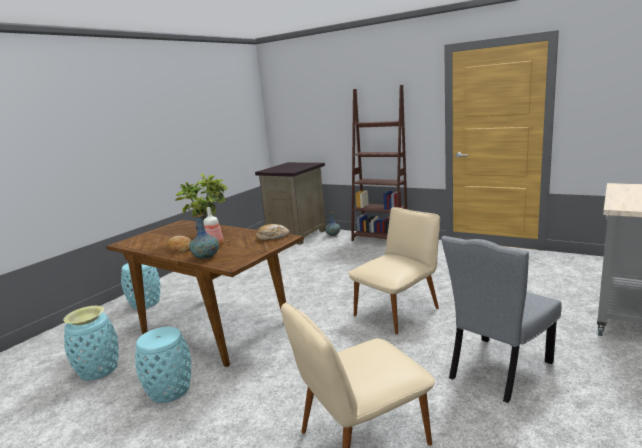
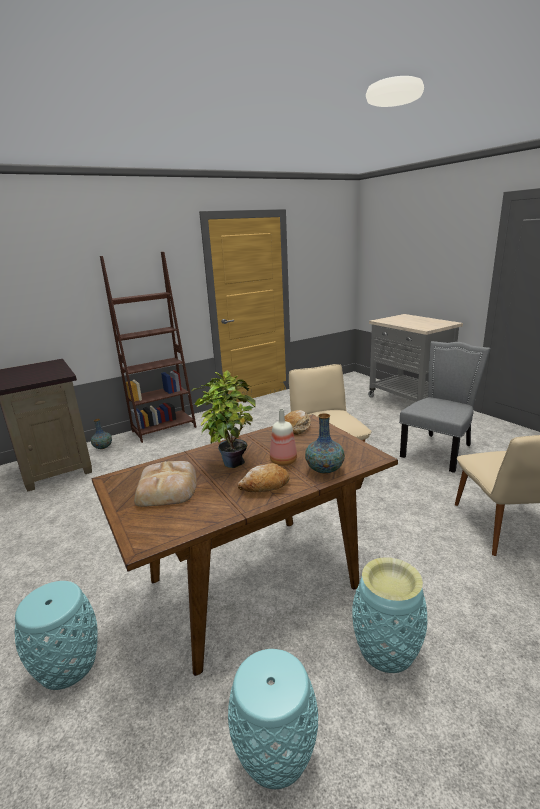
camera: 65 degrees left, 5 degrees up
(85, 320) = (271, 680): yellow bowl -> yellow bowl (391, 586)
(173, 233) = (167, 488): none -> bread
(499, 367) = (437, 452): grey chair -> grey chair turned 120 degrees counterclockwise

